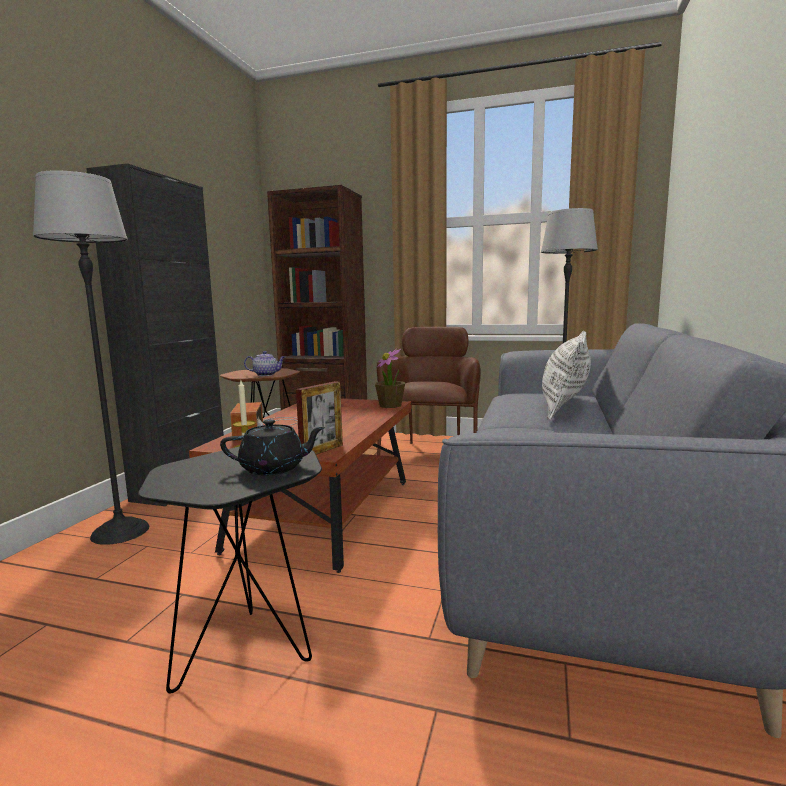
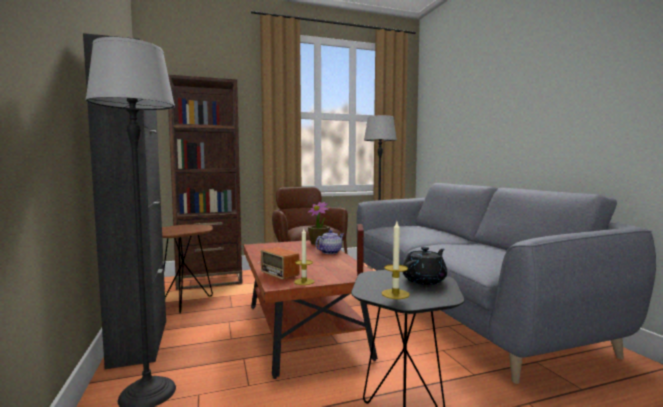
camera: 35 degrees left, 5 degrees down
(189, 476) = (395, 294): none -> candle
(266, 374) = (192, 230): teapot -> teapot (330, 252)
(564, 406) = (426, 231): white pillow -> none

